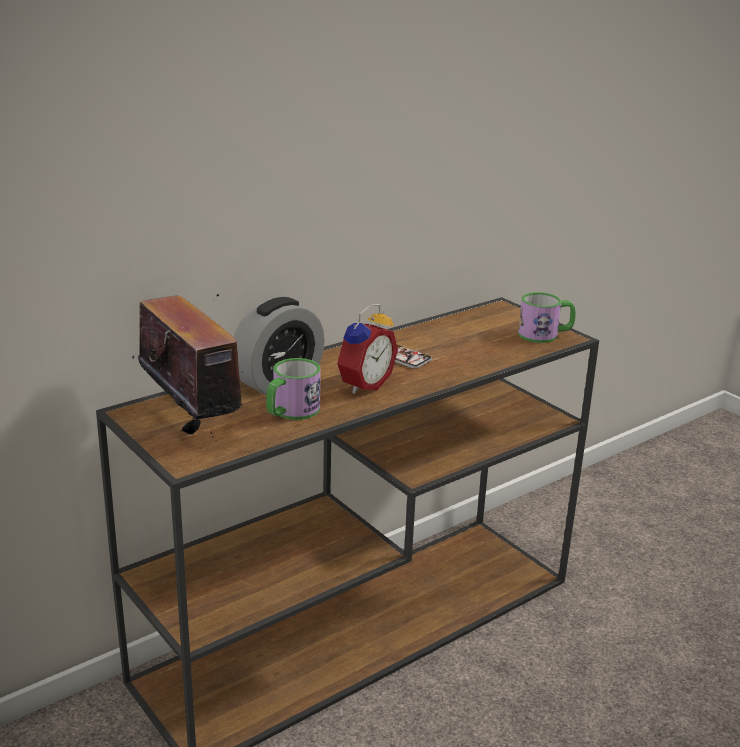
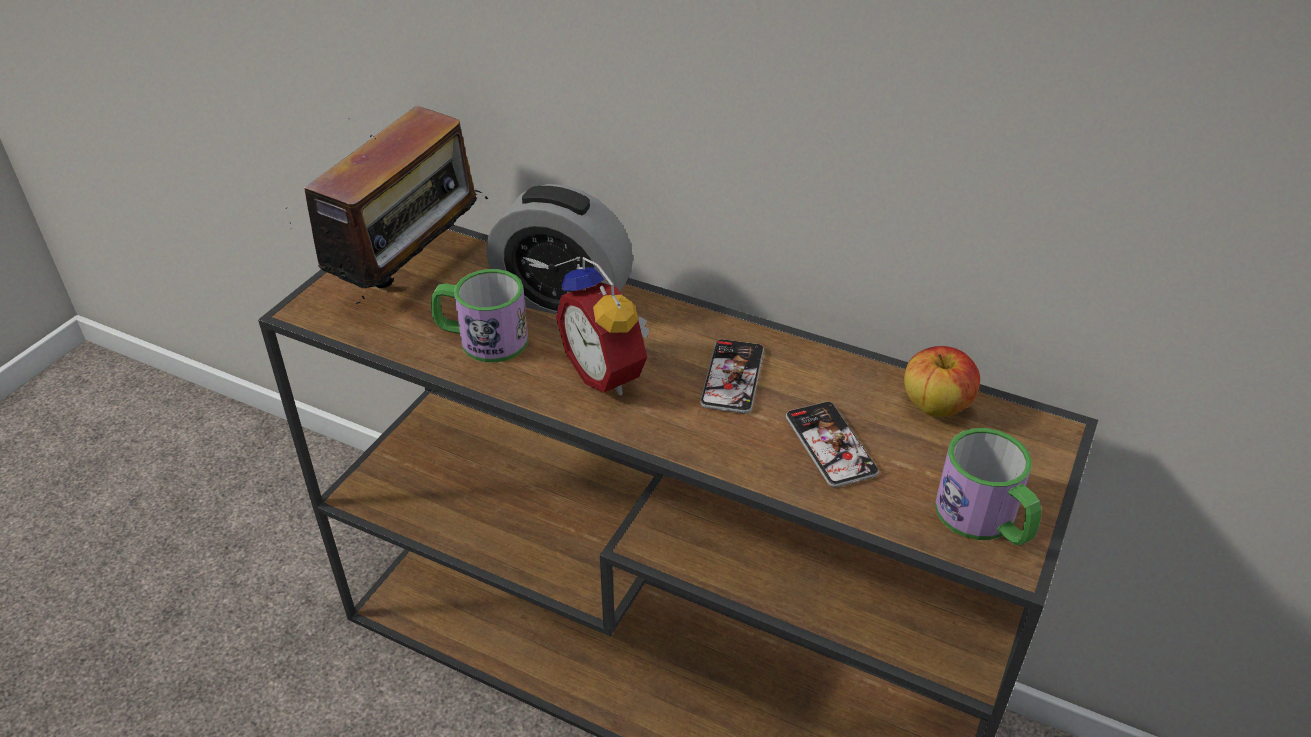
camera: 65 degrees right, 15 degrees up
(363, 384) = (608, 373): alarm clock -> alarm clock turned 45 degrees clockwise
(465, 321) = (936, 406): none -> apple
(471, 349) = (830, 445): none -> phone

